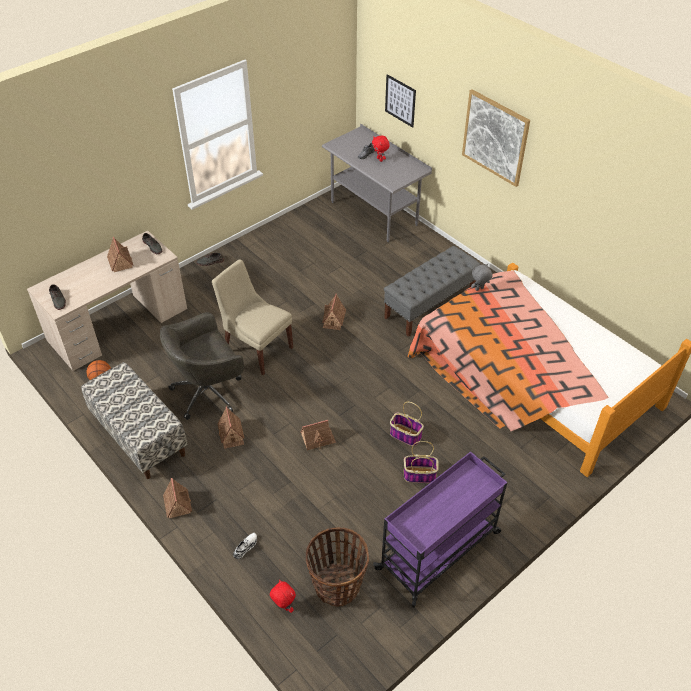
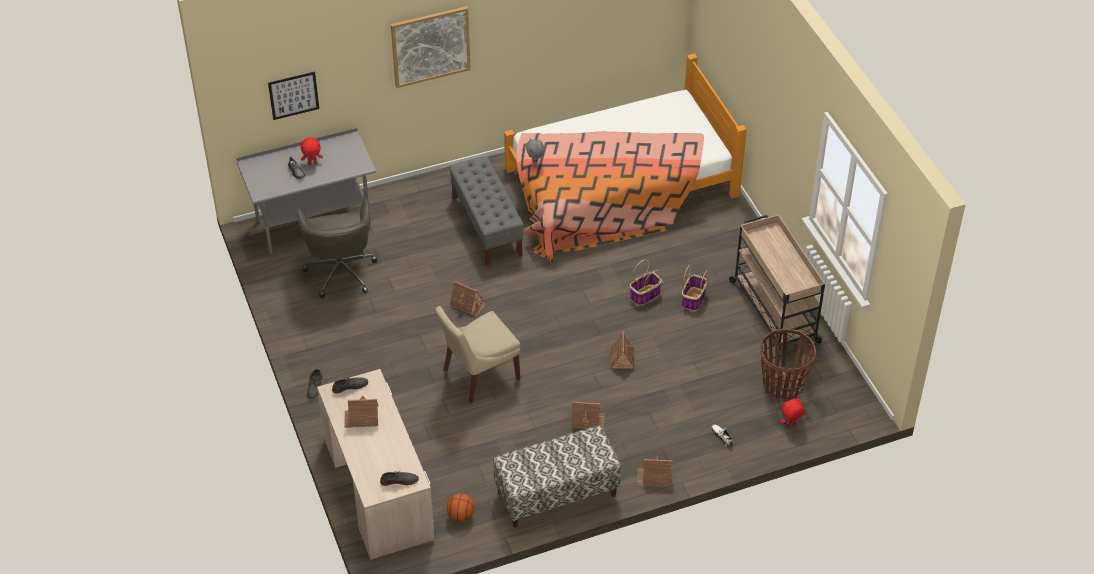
camera: 70 degrees left, 0 degrees up
(209, 391) = (522, 427): grey office chair -> grey office chair (341, 271)
(439, 550) = (773, 310): purple cart -> beige cart

